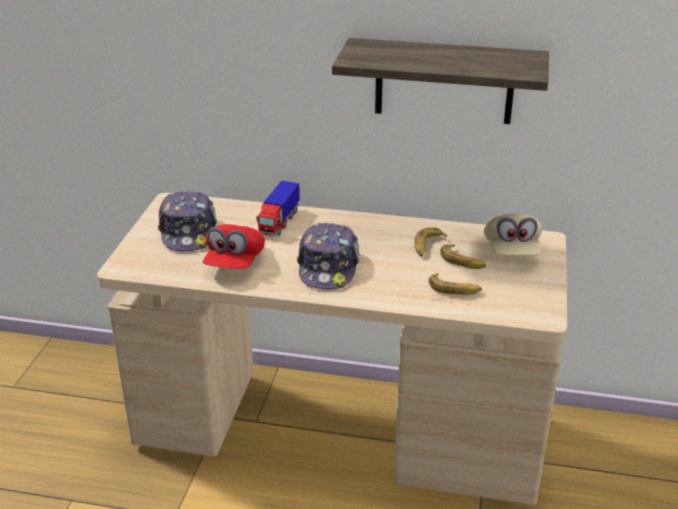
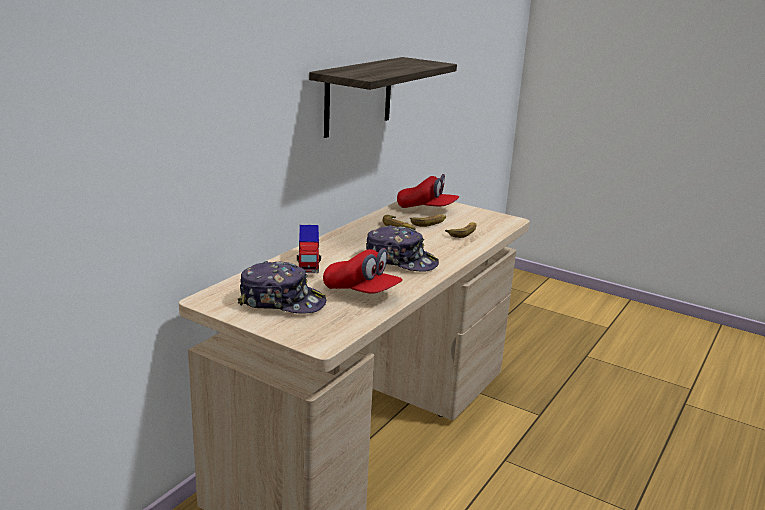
camera: 70 degrees left, 10 degrees down
(279, 222) = (308, 263): toy truck -> toy truck turned 45 degrees clockwise
(511, 251) = (426, 209): beige cap -> red cap

